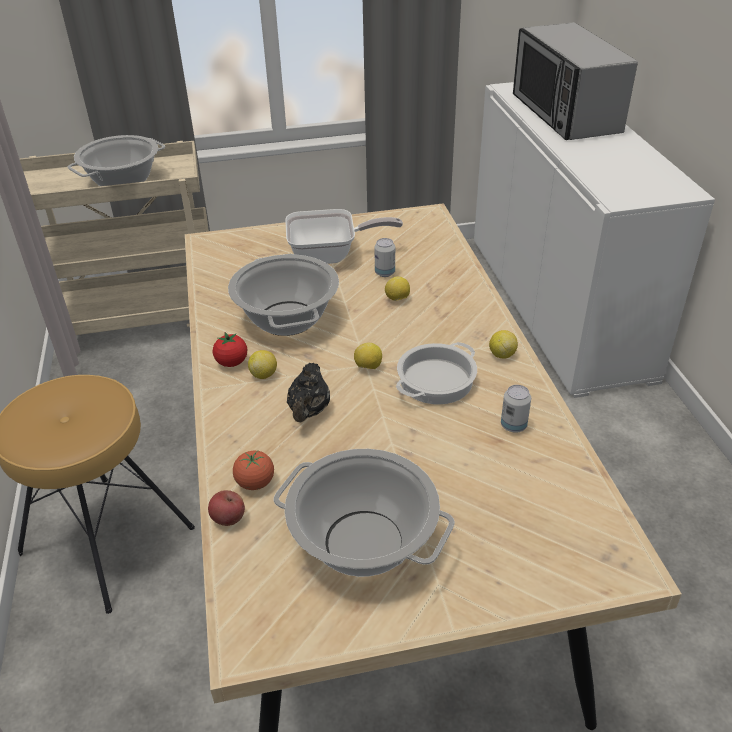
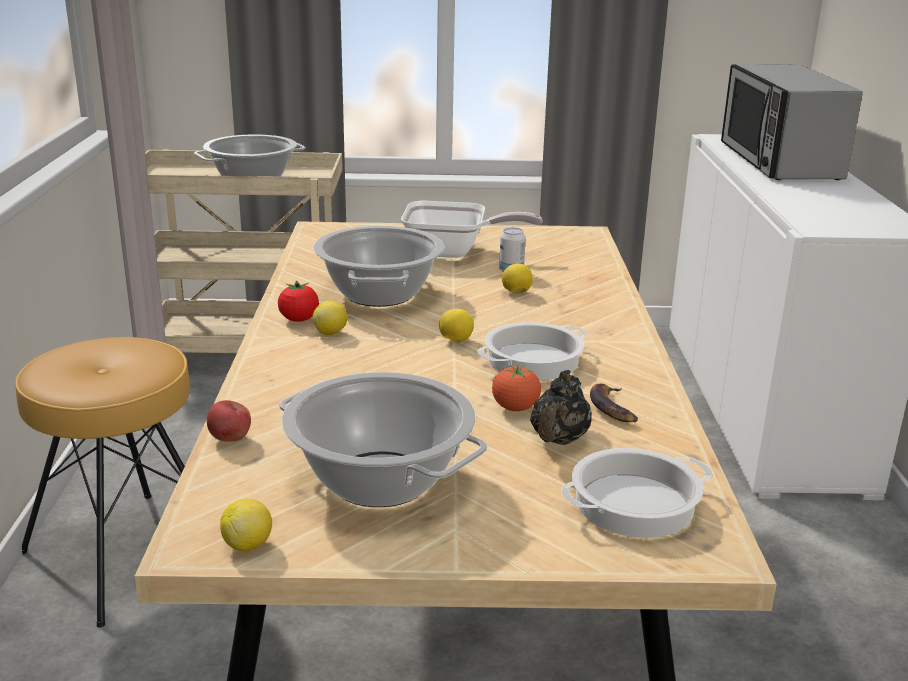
camera: 10 degrees right, 15 degrees down
(255, 483) = (276, 415): tomato -> tomato (515, 408)
(309, 411) = (368, 367): black teapot -> black teapot (558, 440)
(502, 354) = (624, 349): lemon -> lemon (248, 545)
(513, 426) = (613, 408): can -> banana
(560, 532) = (634, 505): none -> cooking pot

